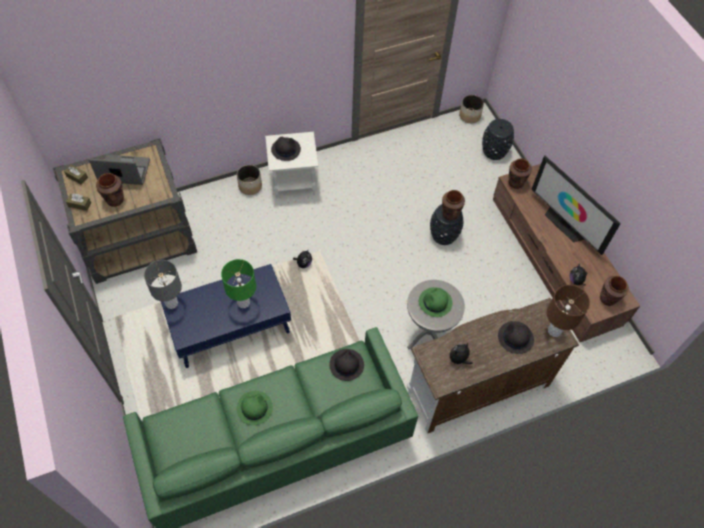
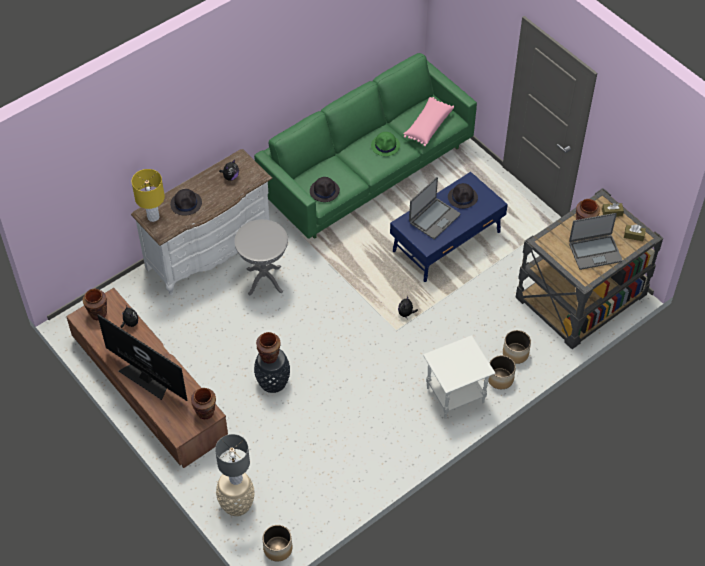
camera: 165 degrees right, 5 degrees down
(171, 303) = (495, 202): grey table lamp -> grey table lamp (236, 478)
(192, 423) = (428, 126): none -> pink pillow
(226, 203) = (515, 353): none -> planter
(243, 303) = (434, 218): green table lamp -> laptop
(285, 149) = (465, 362): black hat -> black hat (463, 197)
(435, 302) = (262, 240): green hat -> none
(494, 151) = (236, 503): black stool -> beige stool
(554, 331) = (153, 217): brown table lamp -> yellow table lamp

